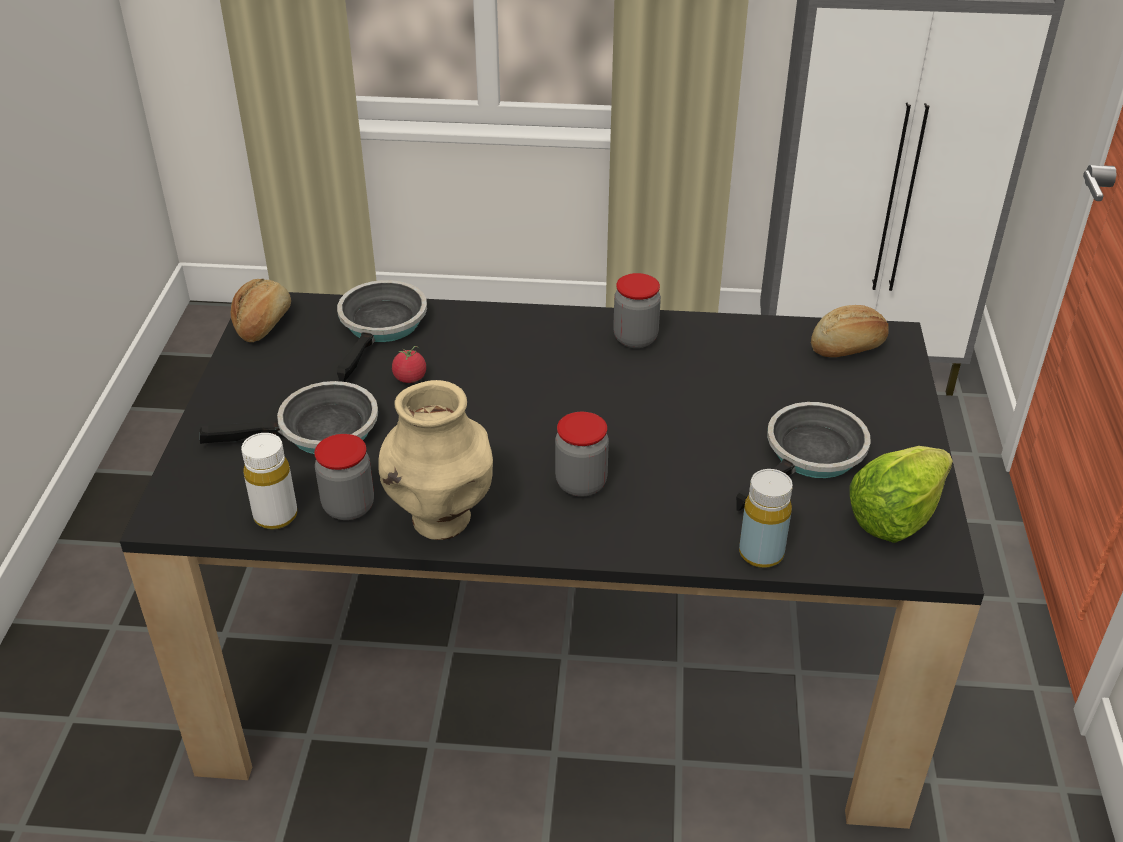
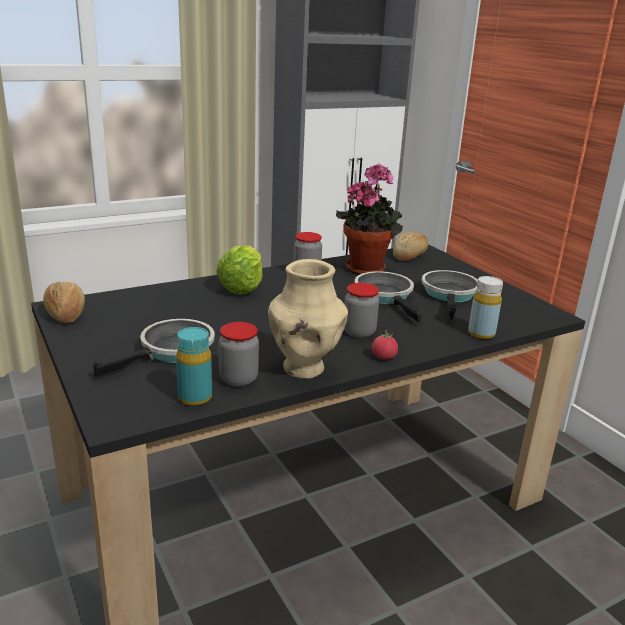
camera: 35 degrees left, 15 degrees down
(275, 516) = (195, 398): white bottle -> turquoise bottle
(381, 327) = (152, 298): frying pan -> frying pan (386, 297)
(410, 378) = (200, 315): tomato -> tomato (383, 357)
(744, 354) = (367, 268): none -> potted plant
(895, 516) = (514, 305): lettuce -> lettuce (242, 287)

